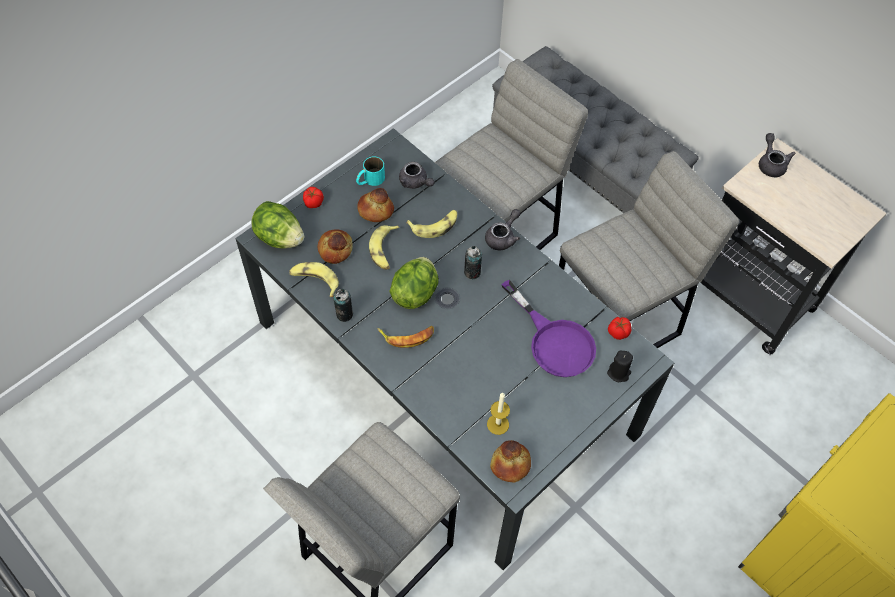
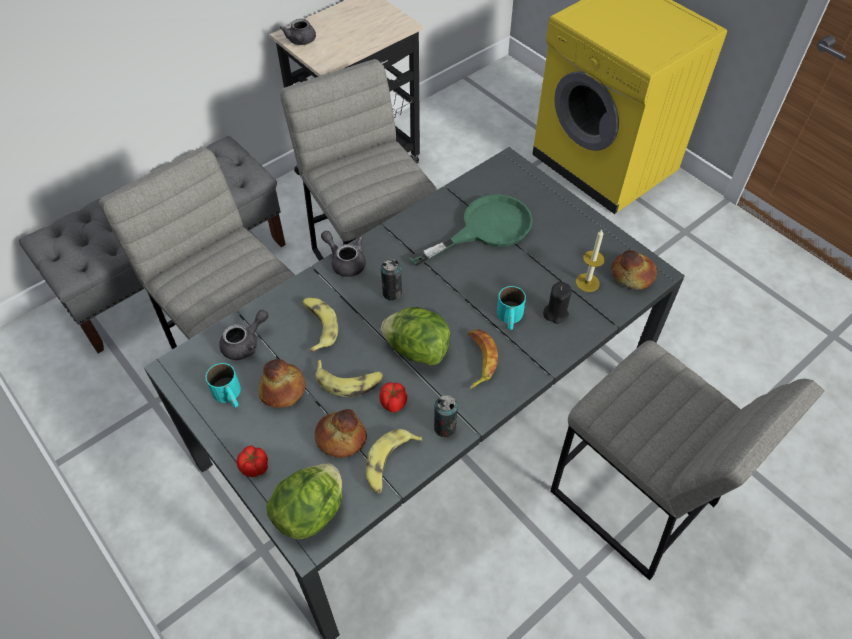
camera: 85 degrees left, 5 degrees down
(451, 359) = (509, 318): none -> turquoise mug
(554, 341) = (485, 229): purple frying pan -> green frying pan
(617, 332) = (475, 181): tomato -> tomato (393, 403)
(618, 373) = (522, 185): black candle -> black candle (555, 313)
(771, 164) = (301, 42): grey teapot -> grey teapot turned 90 degrees counterclockwise

